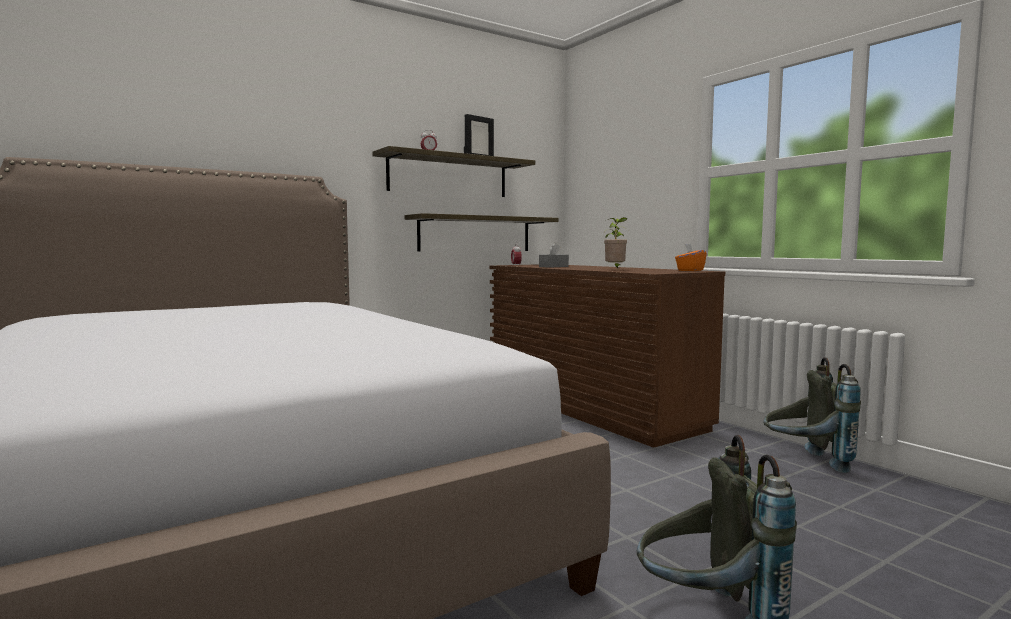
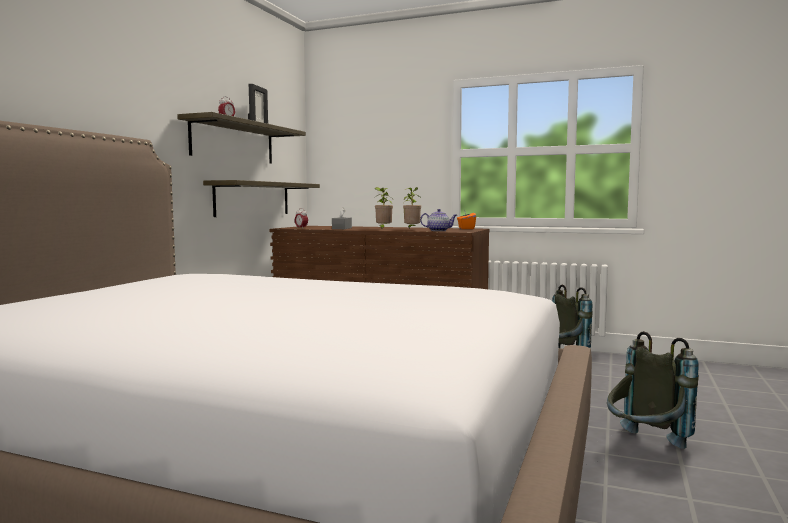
camera: 35 degrees left, 0 degrees up
(587, 268) = (383, 229): none -> potted plant
(633, 271) = (439, 231): none -> teapot

